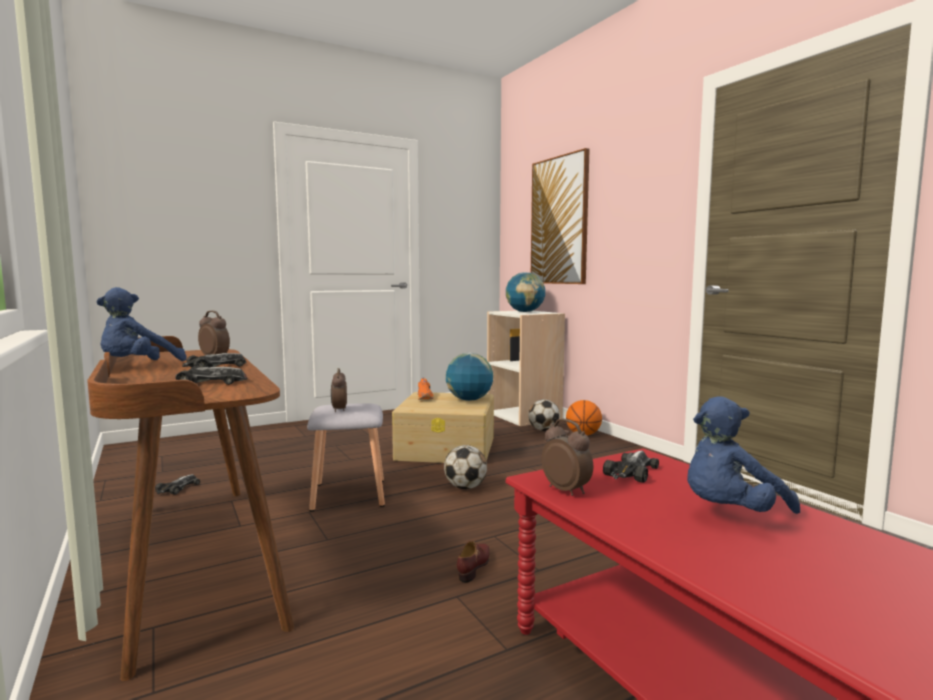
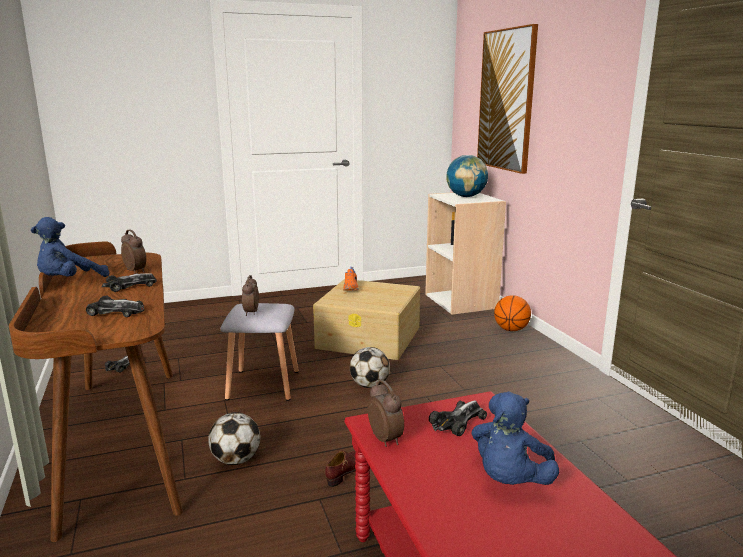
camera: 10 degrees right, 10 degrees up
(469, 400) = (391, 293): globe -> none
(543, 430) = (473, 321): football -> football (236, 460)
(729, 513) = (510, 480): blue plush toy -> blue plush toy turned 45 degrees counterclockwise

